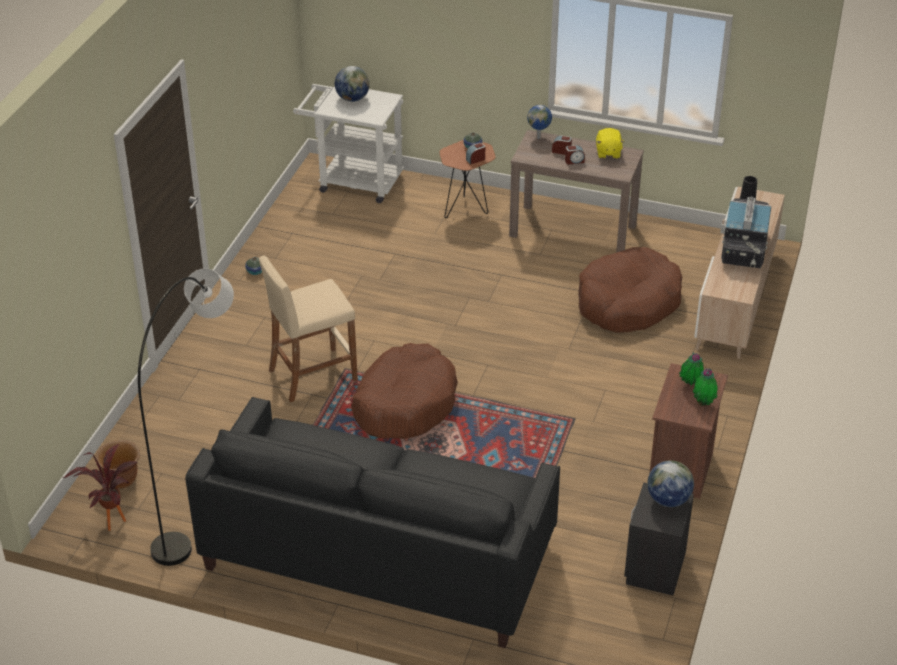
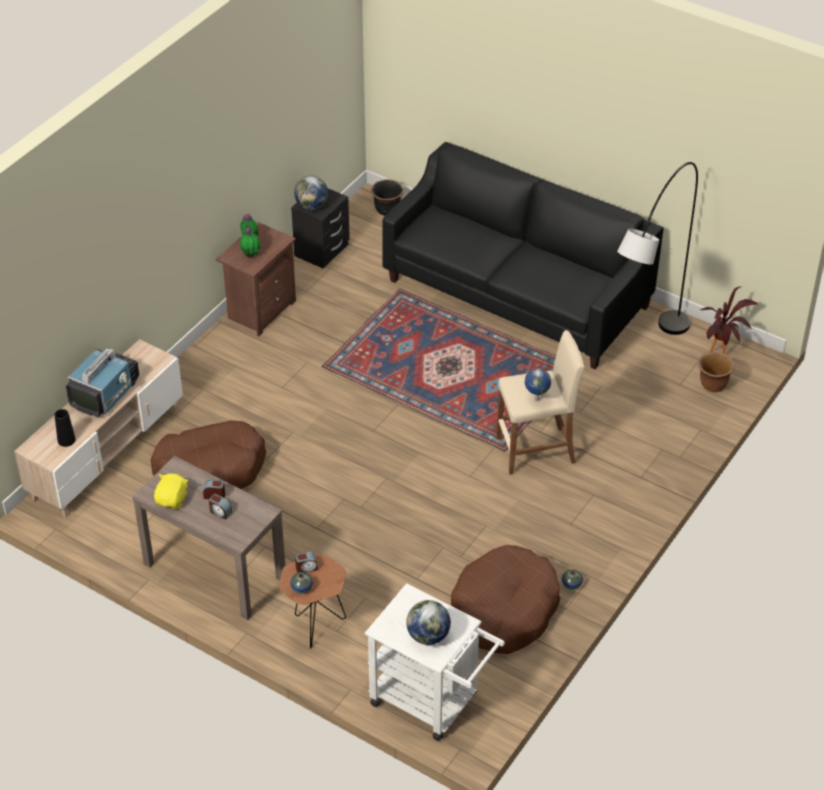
camera: 165 degrees left, 5 degrees up
(405, 403) = (460, 407): brown dog bed -> brown dog bed (504, 610)
(539, 137) = (234, 538): globe -> globe (536, 400)
(600, 653) = (387, 210): none -> black planter

